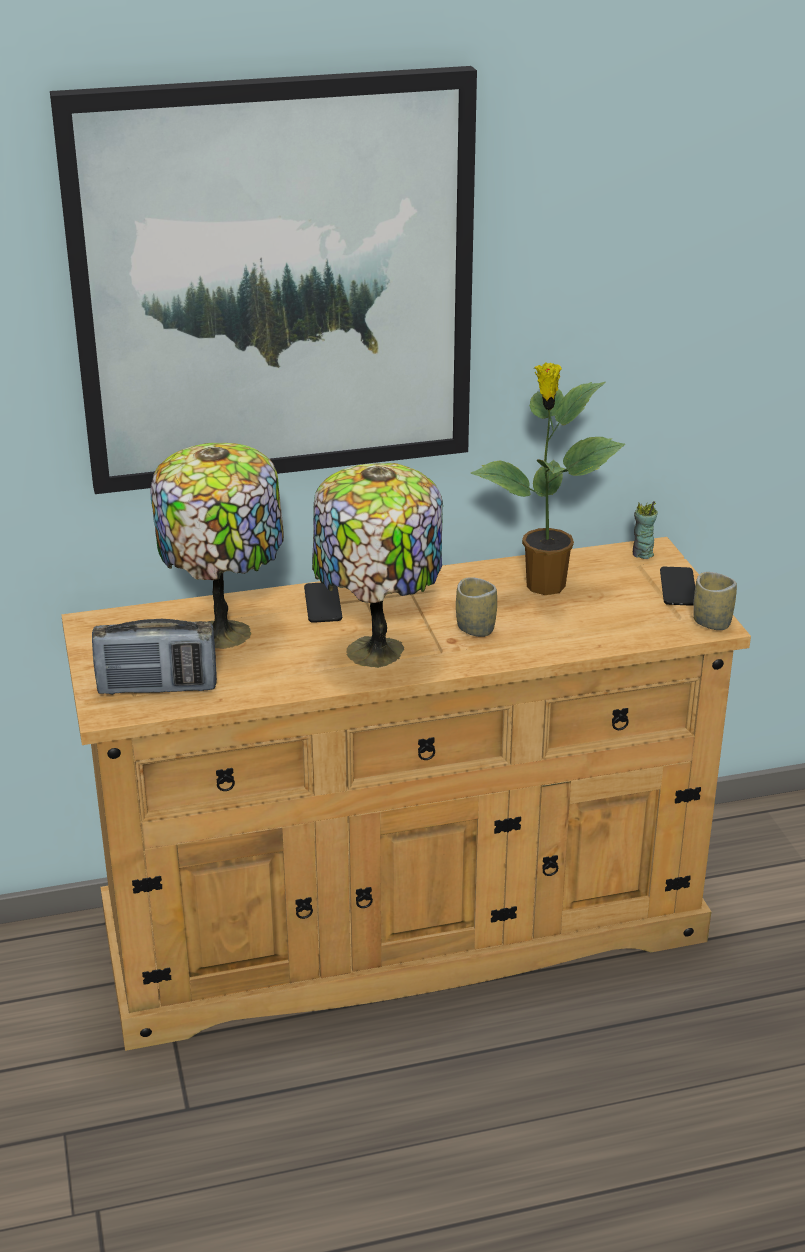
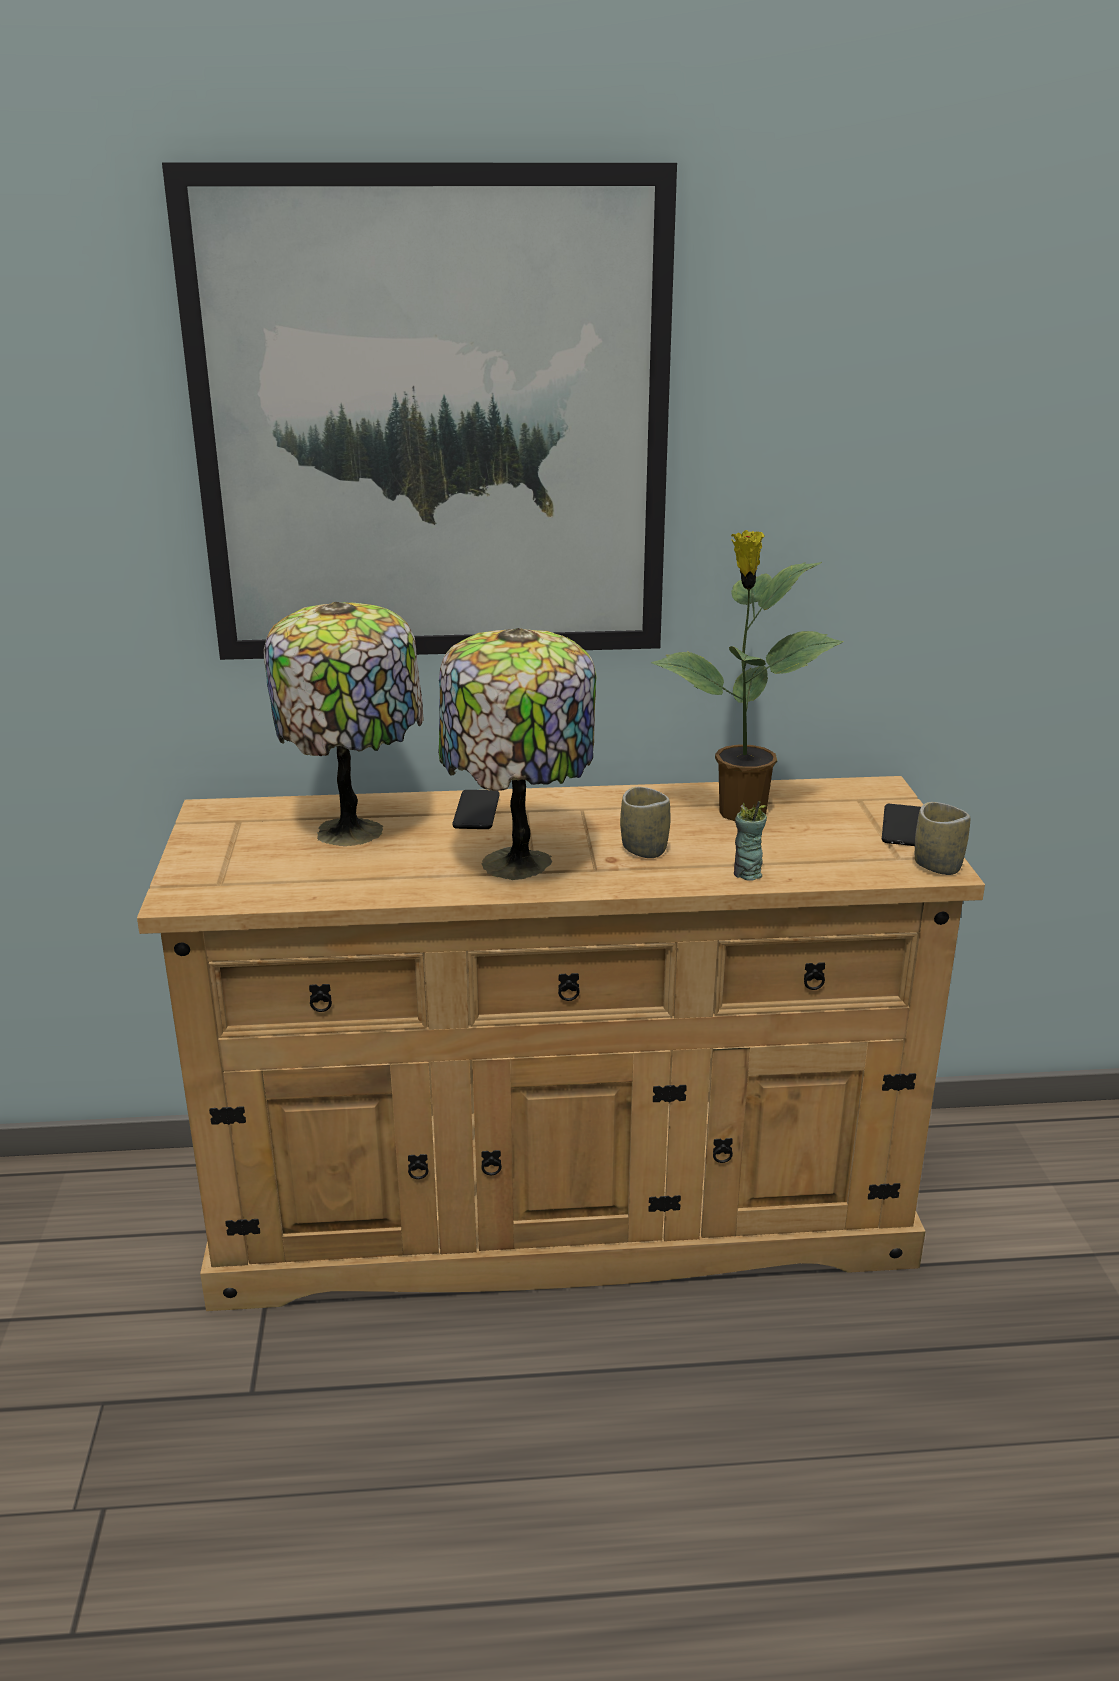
camera: 10 degrees right, 5 degrees down
(157, 688) = (248, 879): radio -> none
(642, 554) = (867, 790): cup -> cup (747, 874)

